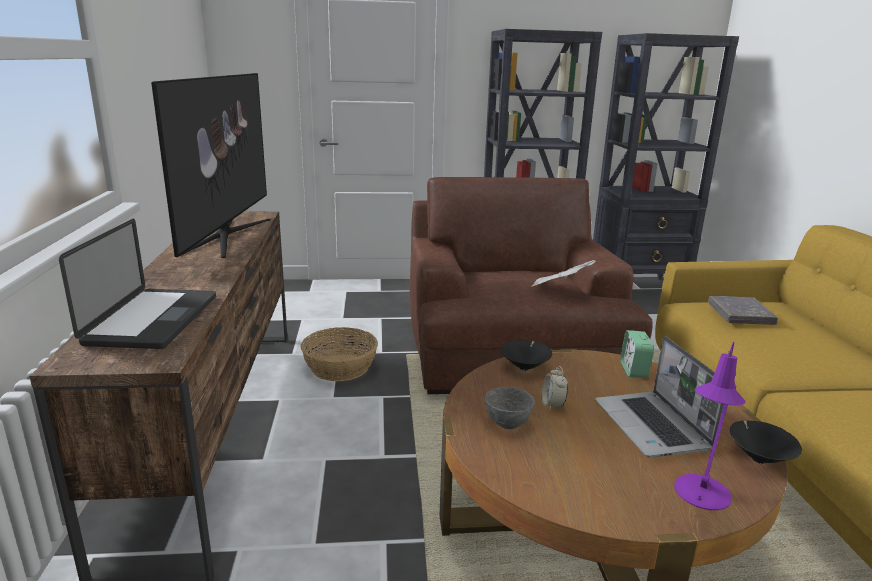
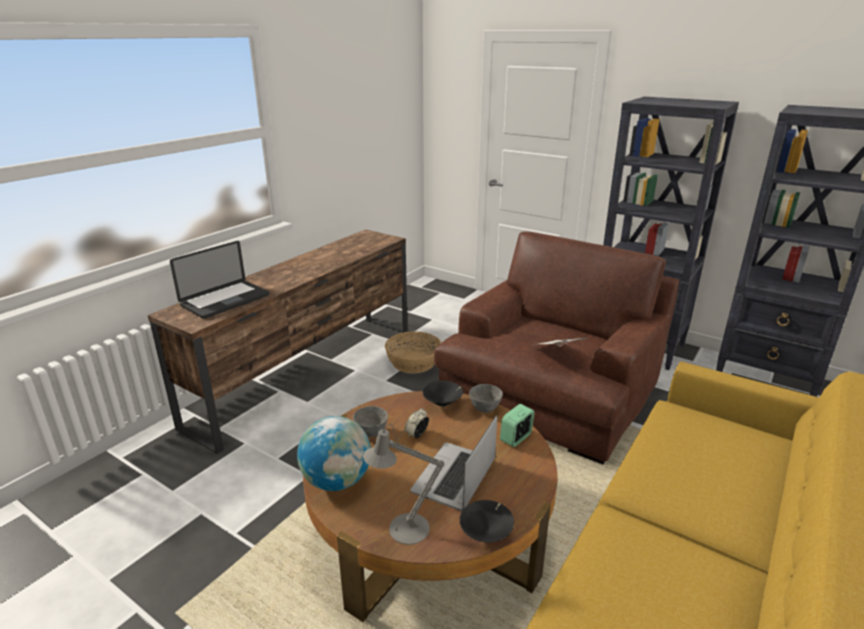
camera: 40 degrees right, 5 degrees up
(227, 236) = (343, 253): television -> none
(561, 488) = (337, 481): none -> globe
(567, 357) = (484, 408): none -> grey bowl
(700, 496) = (403, 529): purple table lamp -> grey table lamp
(740, 314) = (696, 434): grey book -> none

